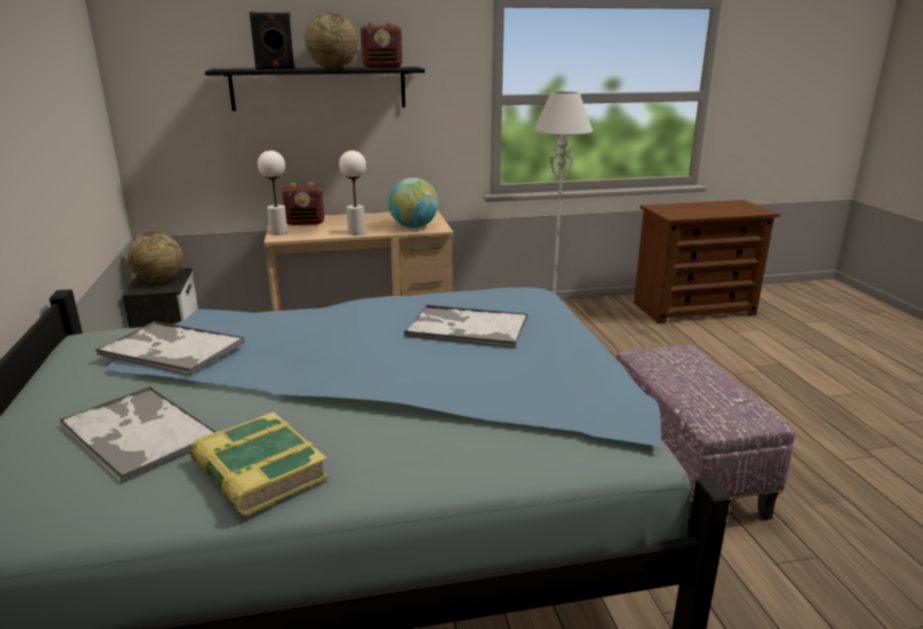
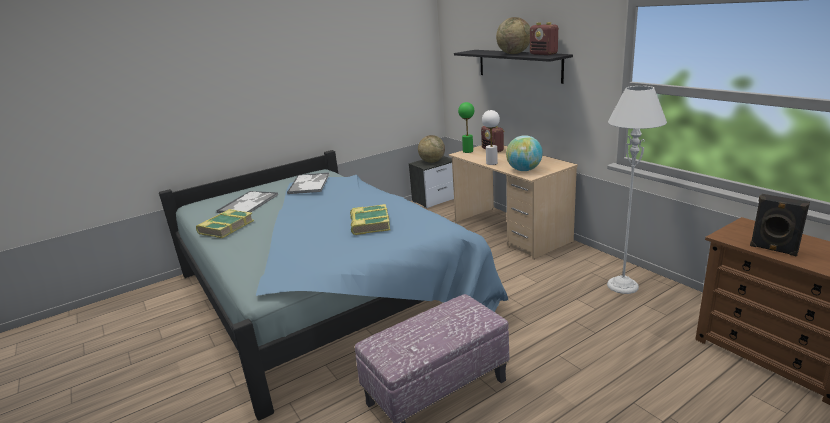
camera: 70 degrees right, 0 degrees up
(275, 69) = (487, 52): black speaker -> black speaker (773, 249)
(278, 232) = (467, 151): white table lamp -> green table lamp
(466, 327) = (369, 224): tray -> book

